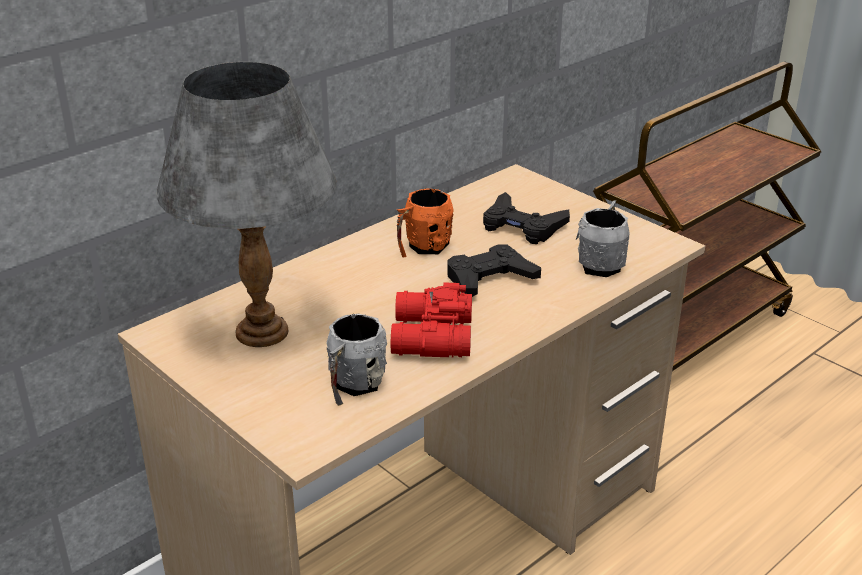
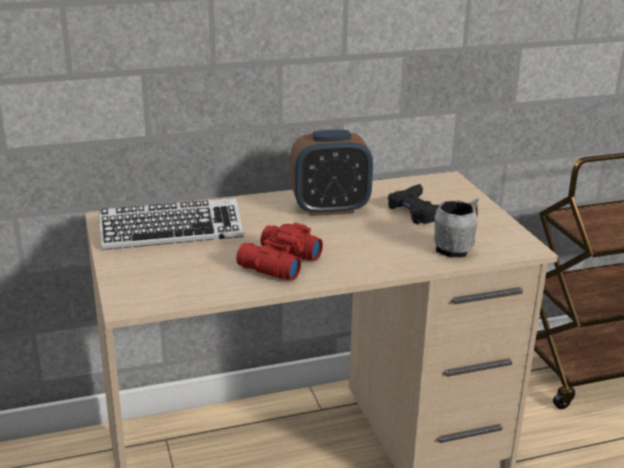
camera: 25 degrees right, 5 degrees down
(262, 331) = (171, 232): grey table lamp -> keyboard
(353, 387) = (196, 278): grey mug -> none
(422, 248) = (330, 208): orange mug -> alarm clock
(489, 279) = (359, 238): black game controller -> none

